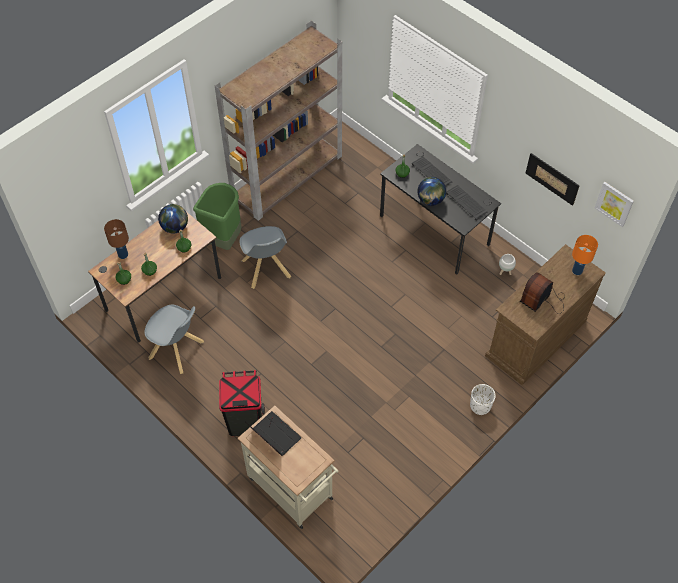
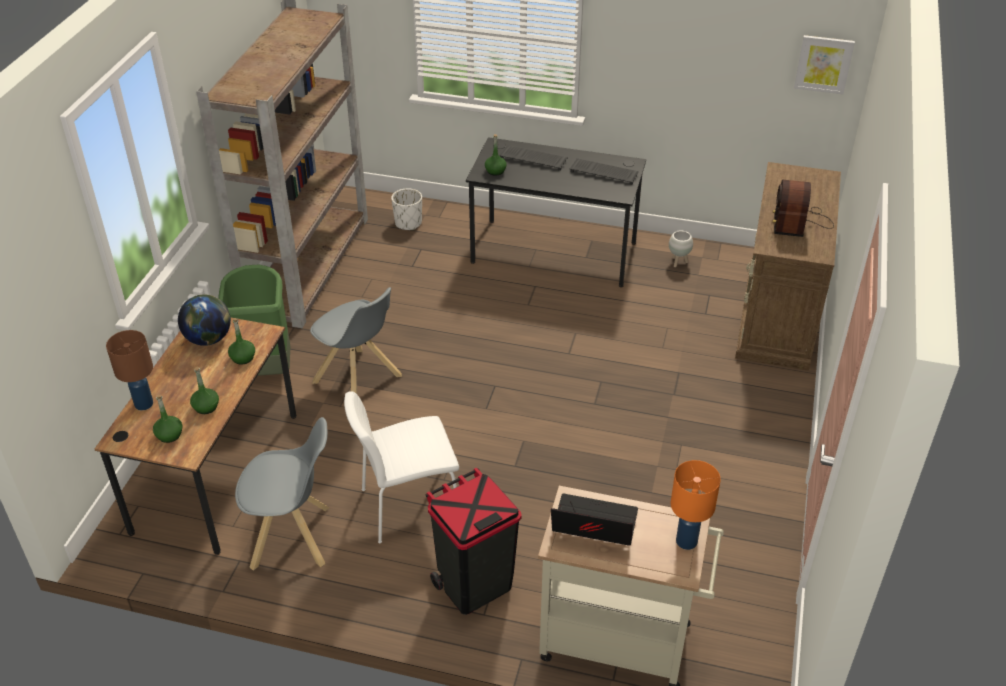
camera: 30 degrees left, 15 degrees down
(241, 361) = (407, 507): none -> white chair
(430, 200) = (556, 184): globe -> none
(480, 406) = (780, 415): white planter -> white planter (408, 223)
(552, 178) = (716, 80): picture -> none
(577, 270) = (807, 181): orange table lamp -> orange table lamp (686, 541)

